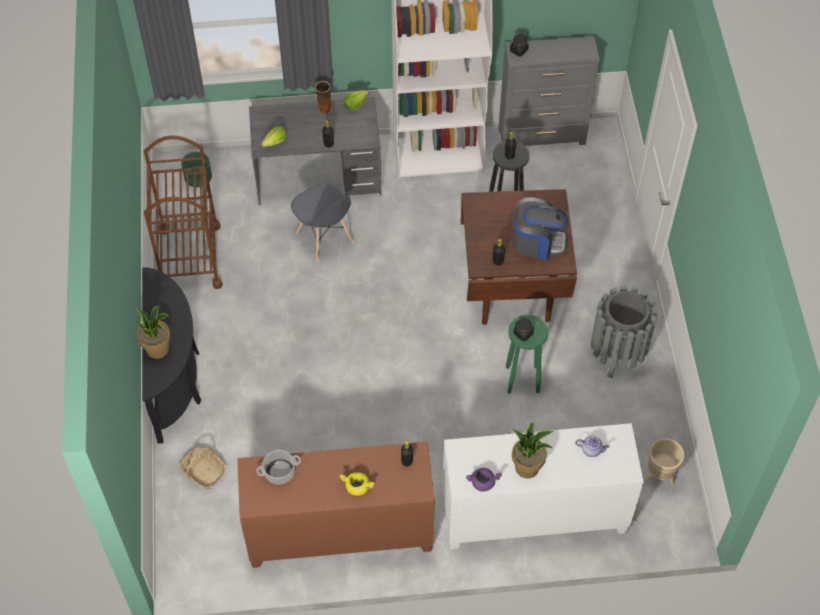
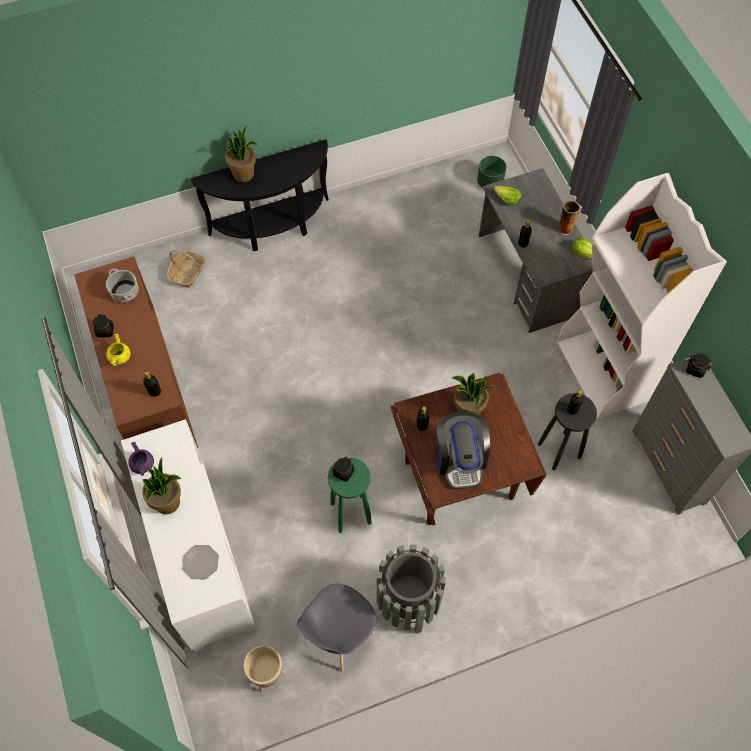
camera: 75 degrees right, 5 degrees up
(190, 258) = (401, 201): brown cart -> none
(321, 496) = (105, 331): none -> black jar
(324, 238) = (460, 298): grey chair -> grey chair (339, 636)
(492, 225) = (468, 410): none -> potted plant
(591, 449) = (200, 562): teapot -> plate

